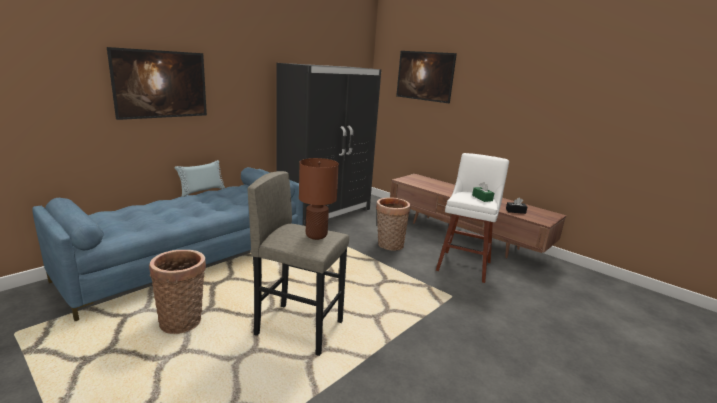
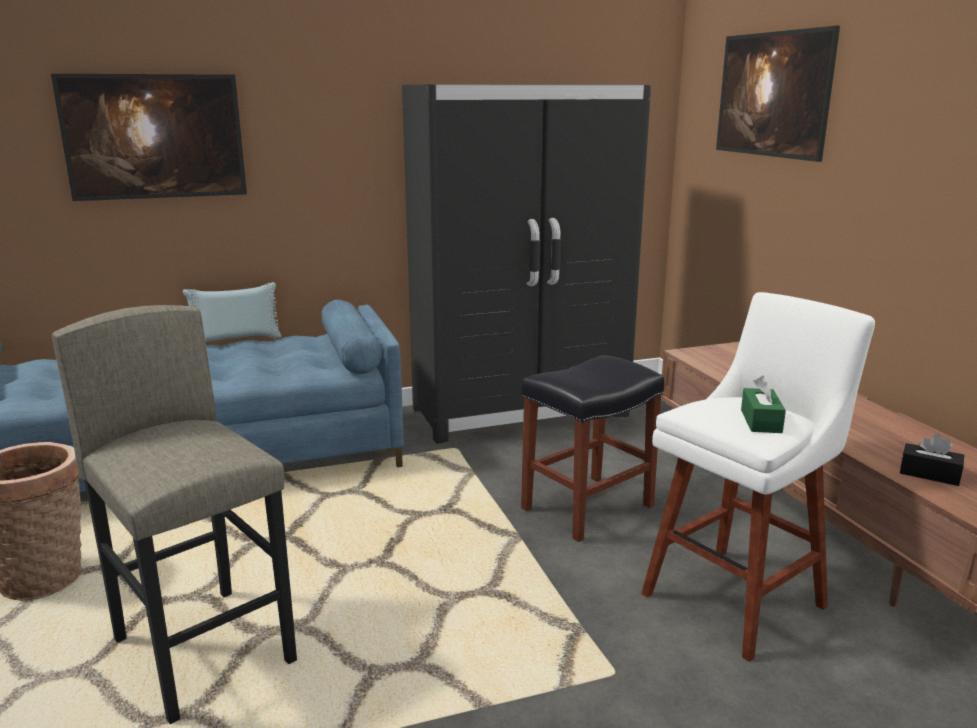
camera: 30 degrees right, 0 degrees up
(316, 237) = (182, 456): brown table lamp -> none
(389, 245) = (587, 508): basket -> black stool

